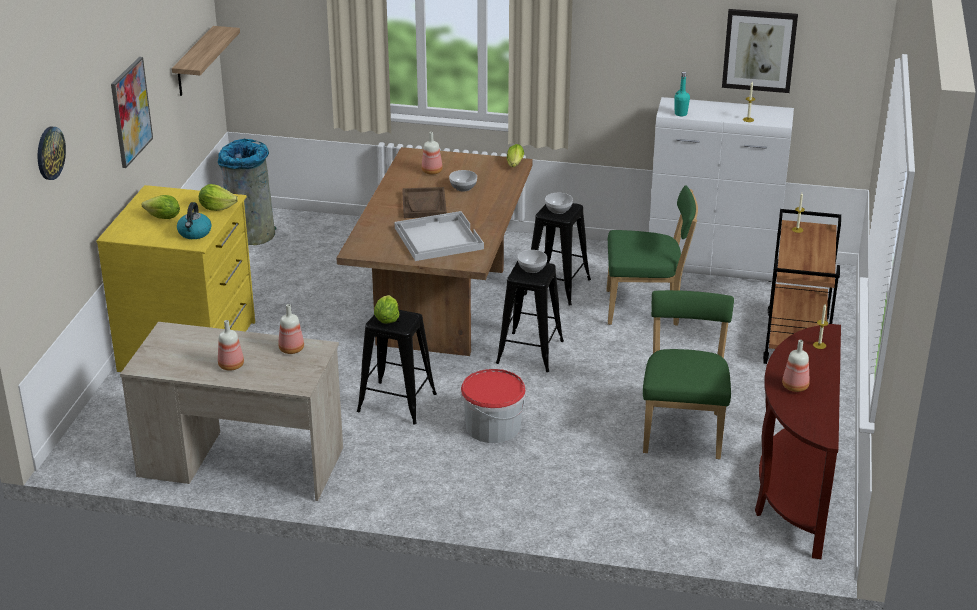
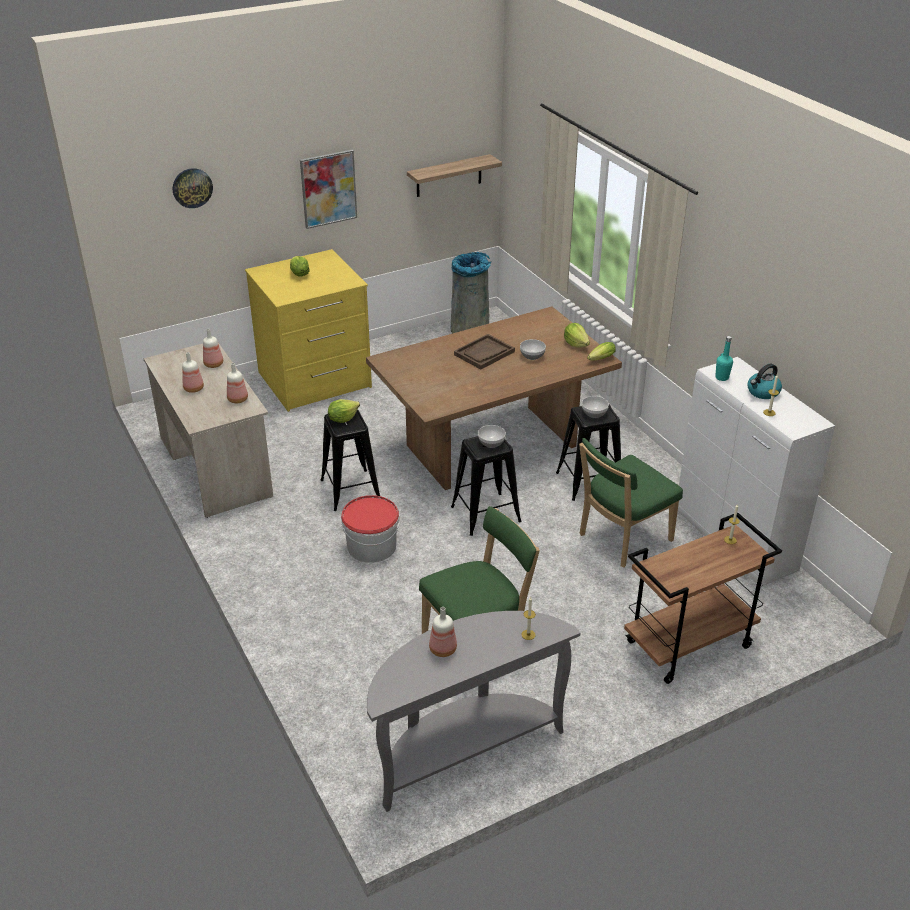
camera: 50 degrees right, 5 degrees up
(194, 233) = (294, 292): kettle -> kettle (762, 392)
(217, 208) = (336, 283): lettuce -> lettuce (576, 344)
(432, 171) = (536, 333): bottle -> bottle (214, 364)
(437, 238) = (445, 380): white tray -> none
(646, 308) = (621, 539): green chair -> green chair turned 90 degrees clockwise
(759, 50) = (822, 349): picture -> none
(793, 492) = (463, 749): brown console table -> grey console table

